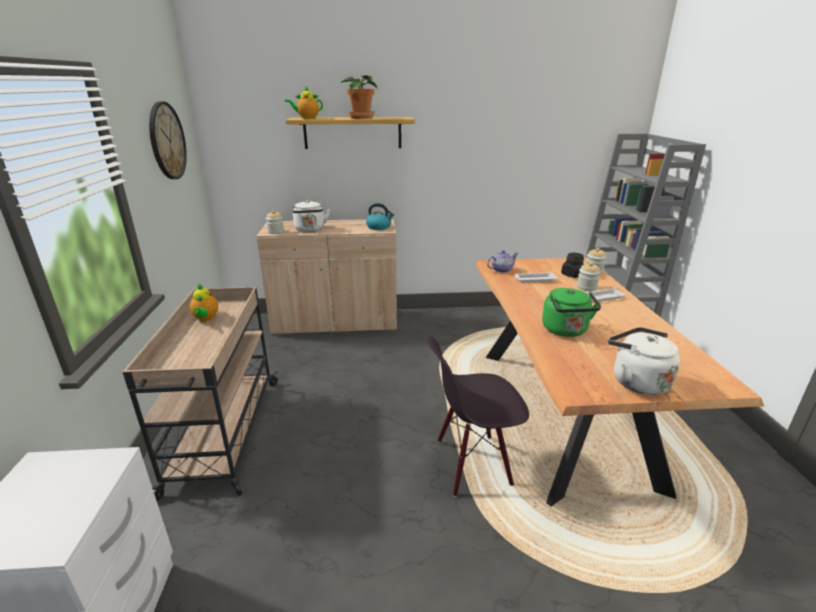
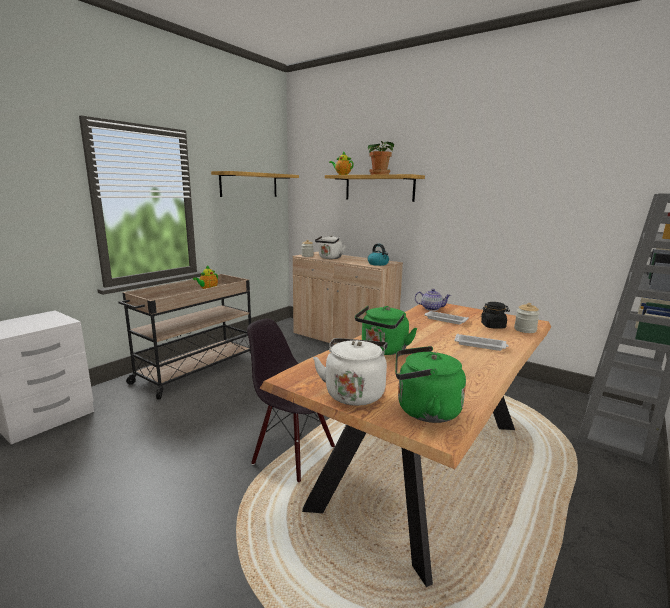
camera: 40 degrees right, 10 degrees down
(167, 141) = (249, 185): wall clock -> shelf
(586, 287) = (483, 336): jar -> none
(692, 373) = (424, 410): none -> green kettle

